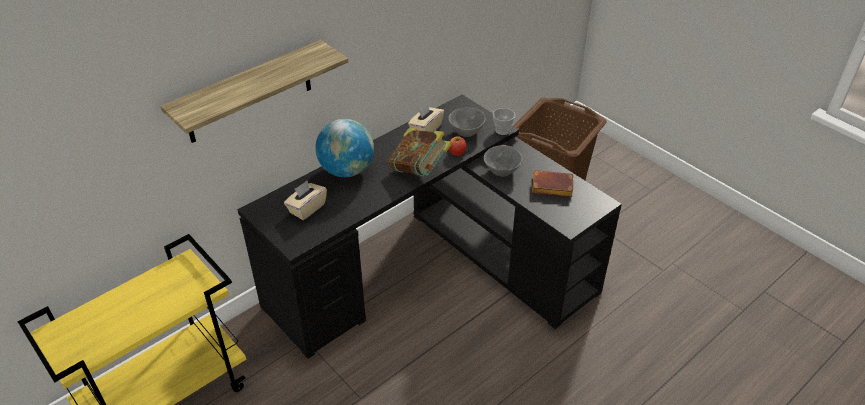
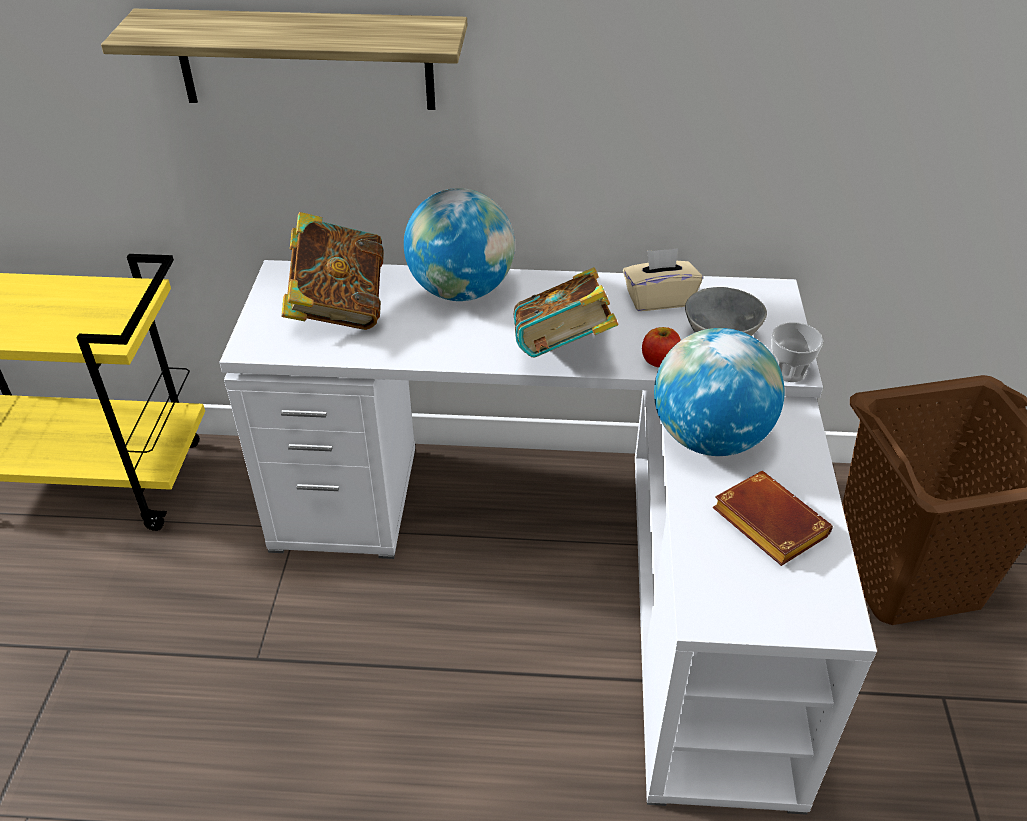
camera: 45 degrees right, 0 degrees up
(307, 208) = (338, 309): beige tissue box -> book
(433, 267) = (573, 554): black desk -> white desk
(500, 171) = (709, 438): grey bowl -> globe

